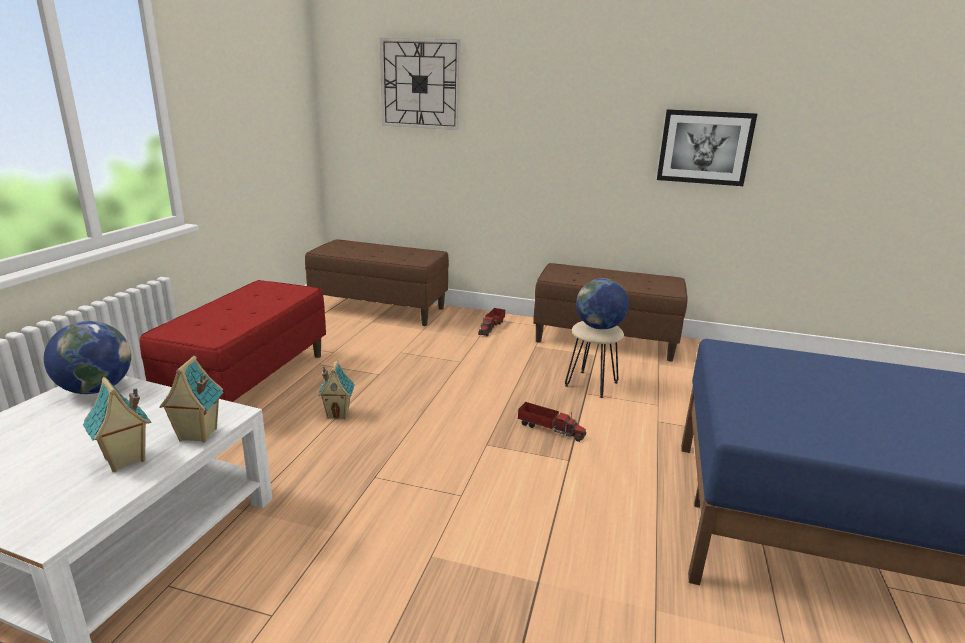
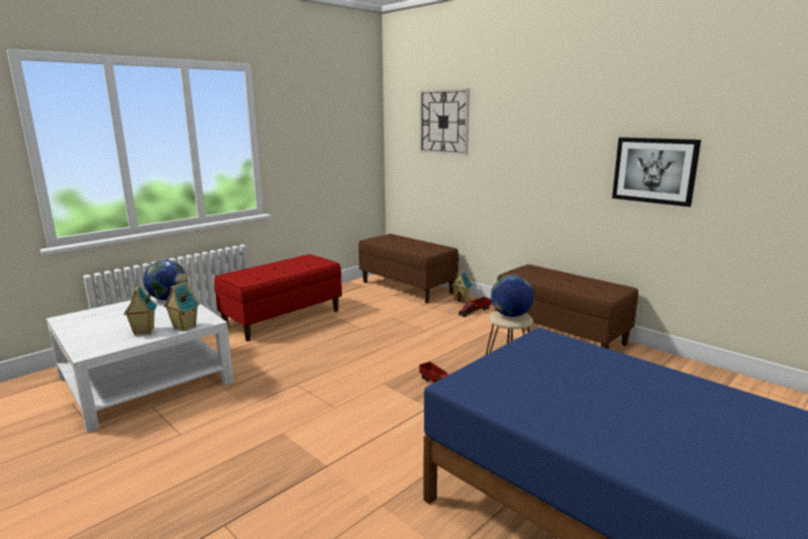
camera: 30 degrees right, 5 degrees down
(338, 413) = (313, 346): toy house -> toy house (461, 300)

